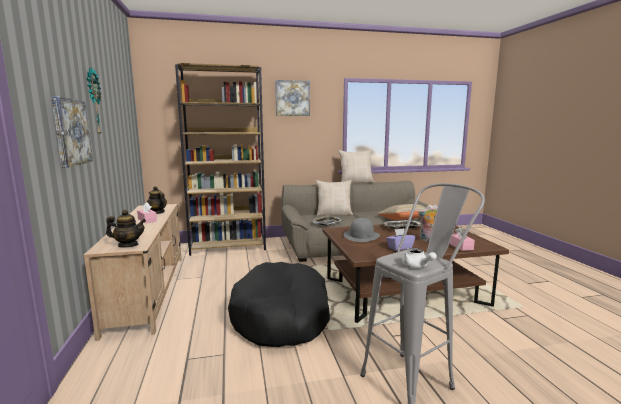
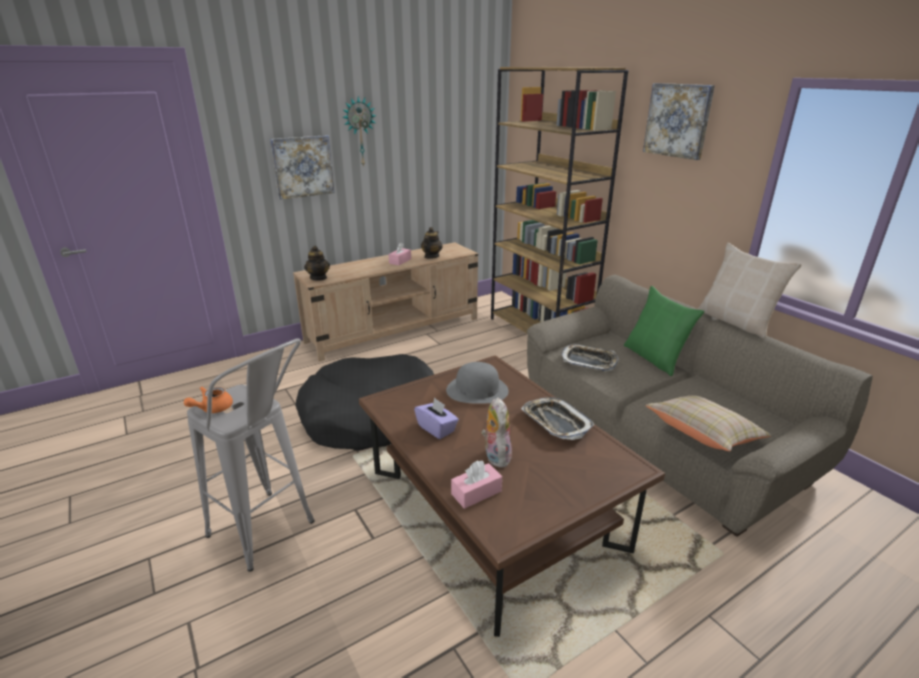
camera: 70 degrees right, 15 degrees up
(334, 214) = (655, 358): beige pillow -> green pillow
(416, 266) = (212, 408): white teapot -> orange teapot

